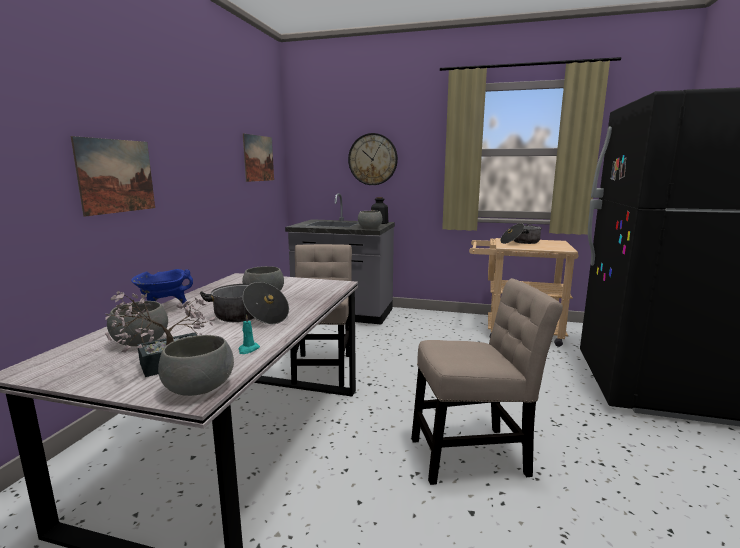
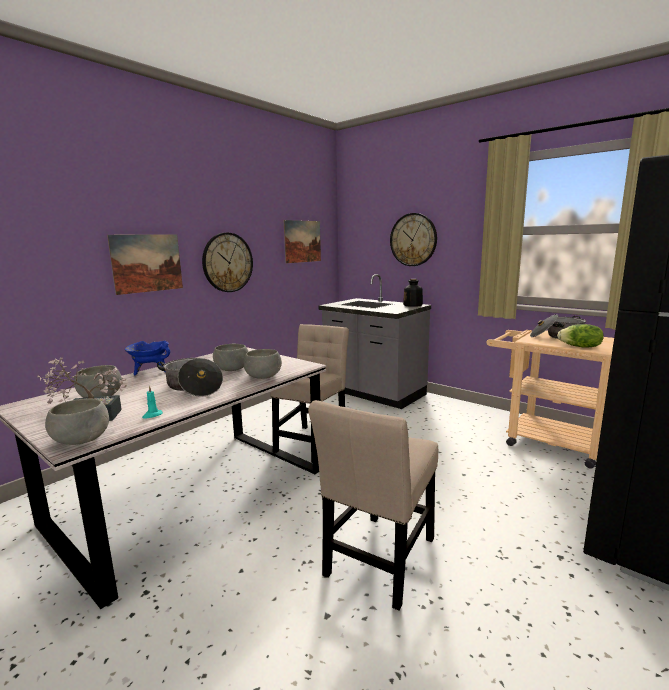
camera: 25 degrees right, 0 degrees up
(196, 178) = (227, 262): none -> wall clock
(370, 228) = (392, 310): grey bowl -> grey bowl (263, 376)
(474, 455) = (379, 561): beige chair -> beige chair turned 105 degrees clockwise
(548, 248) = (580, 347): none -> lettuce

